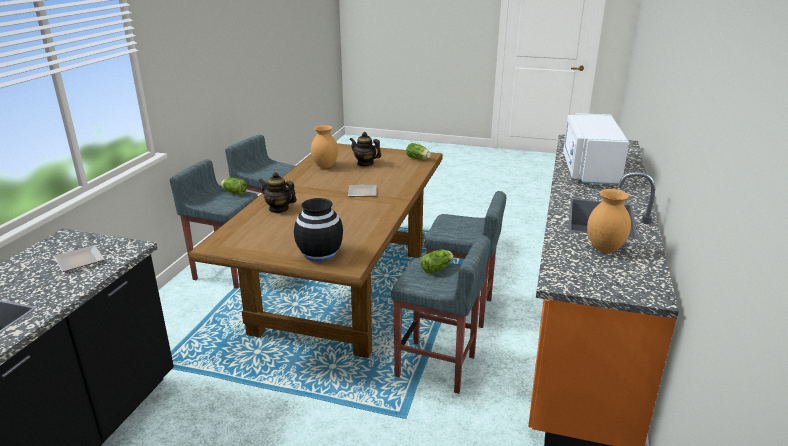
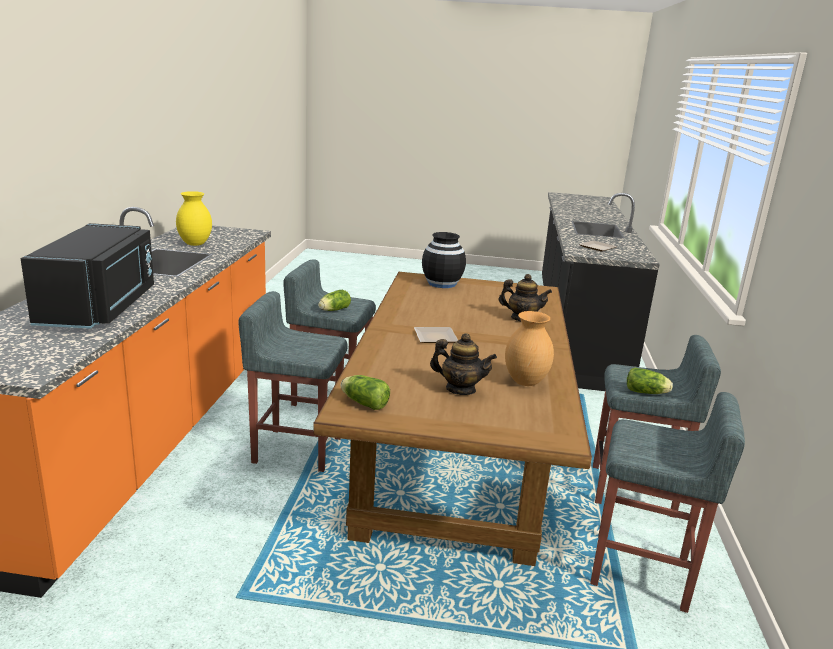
camera: 170 degrees right, 5 degrees down
(588, 169) = (101, 307): white microwave -> black microwave
(604, 248) = (195, 244): brown vase -> yellow vase

